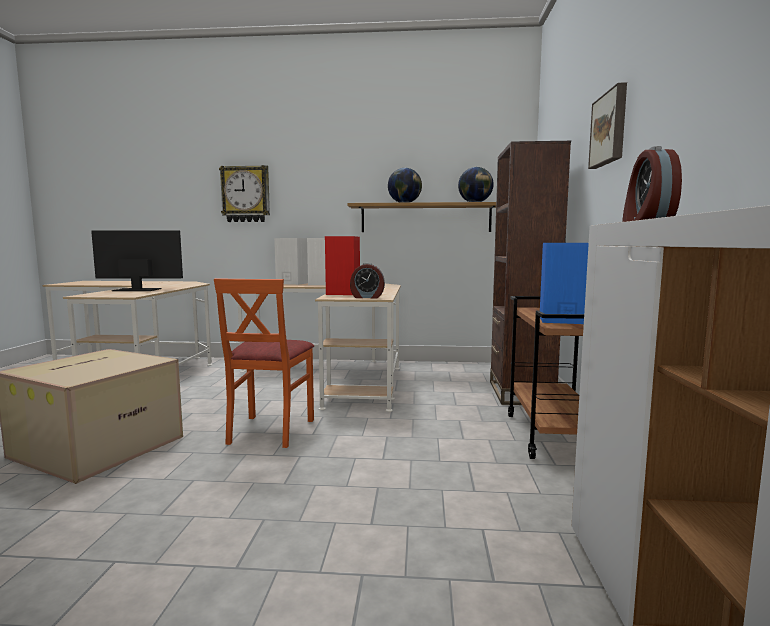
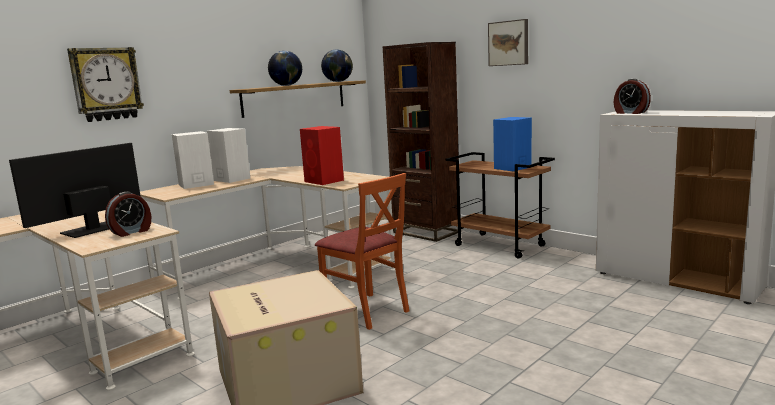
camera: 50 degrees left, 5 degrees up
(367, 297) = (366, 179): alarm clock -> alarm clock (131, 232)

